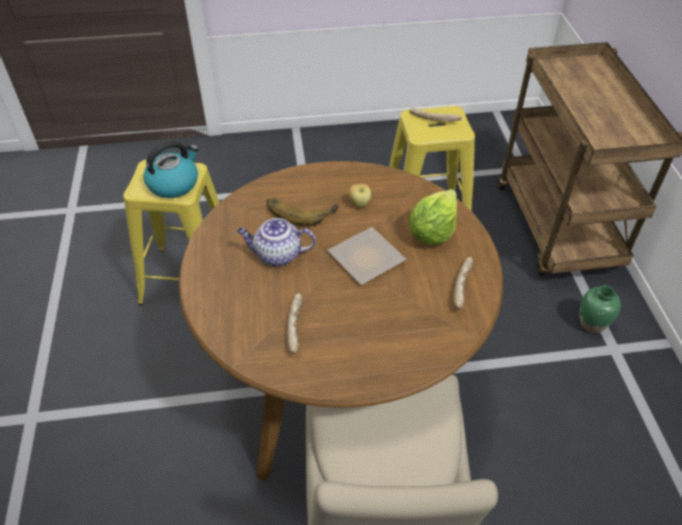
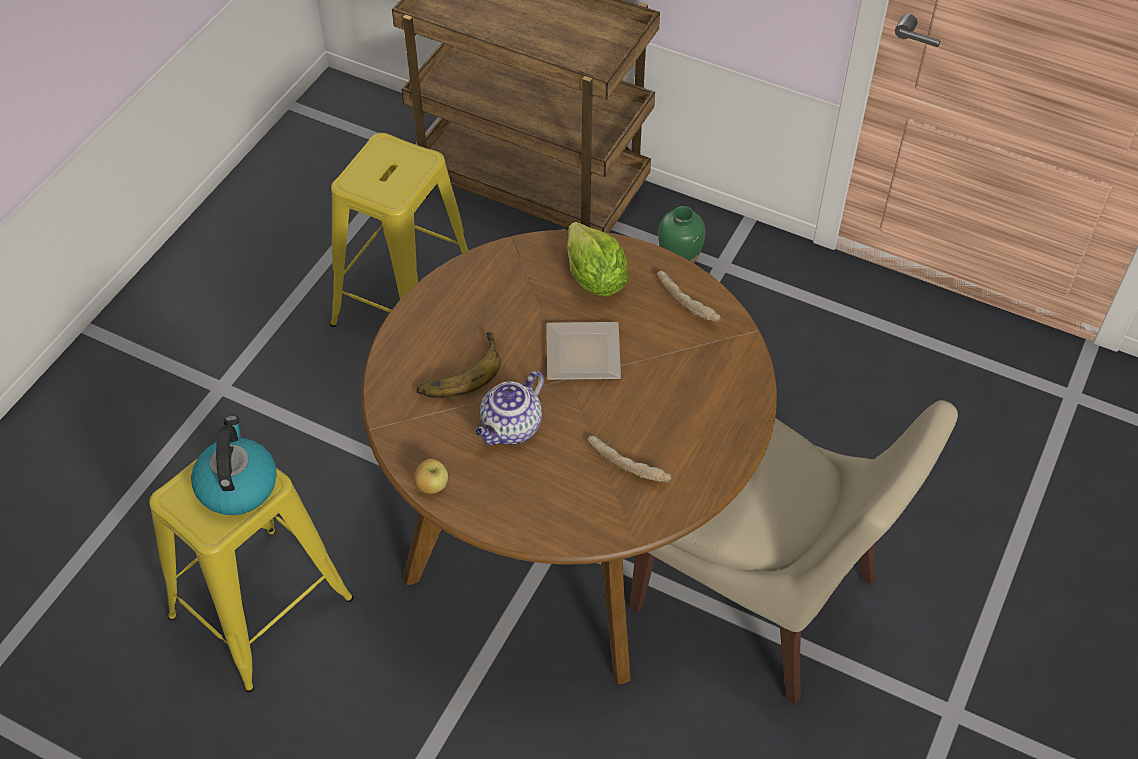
camera: 55 degrees left, 5 degrees up
(360, 204) = (497, 314): apple -> apple (432, 486)
(434, 119) = (378, 168): bread -> none

